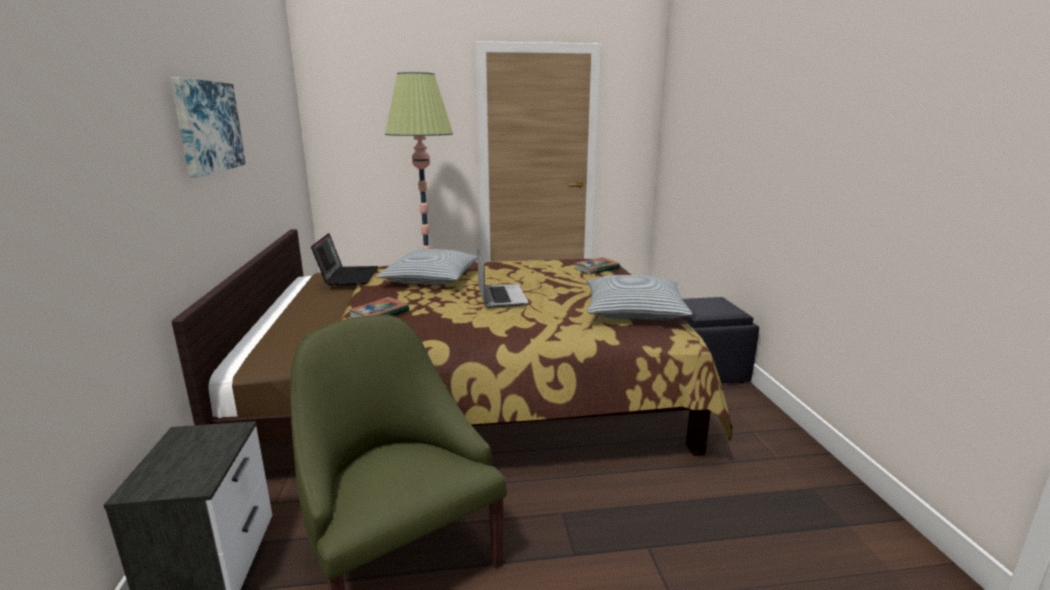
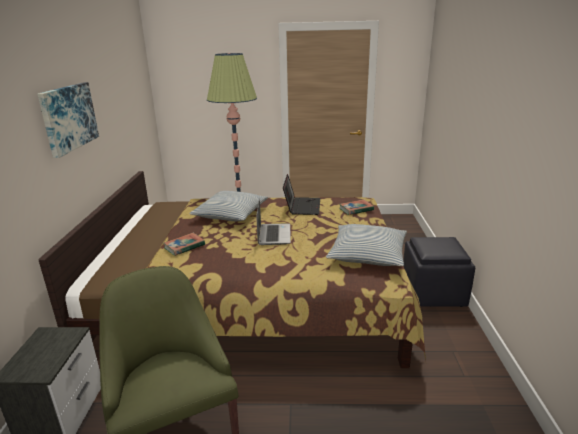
camera: 10 degrees right, 5 degrees up
(348, 276) = (174, 209): laptop -> laptop (302, 206)

